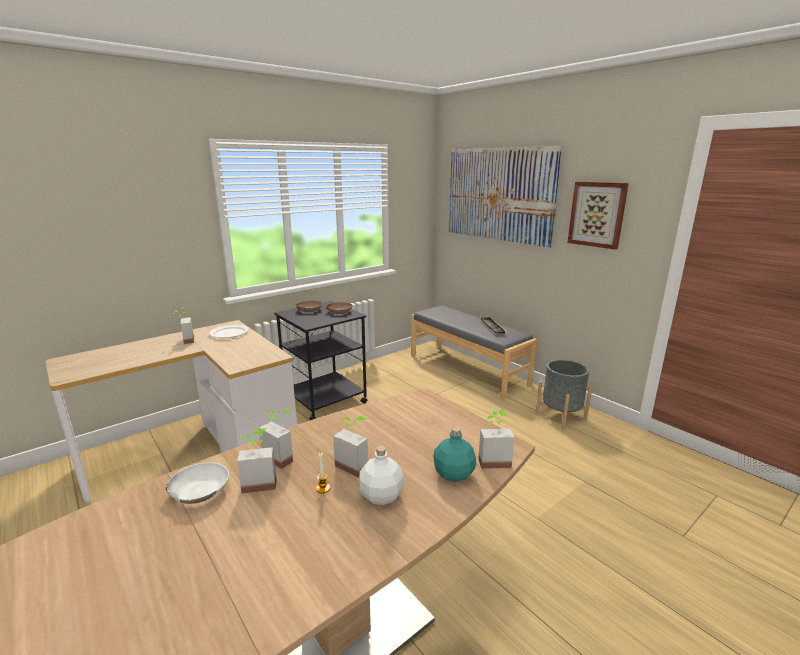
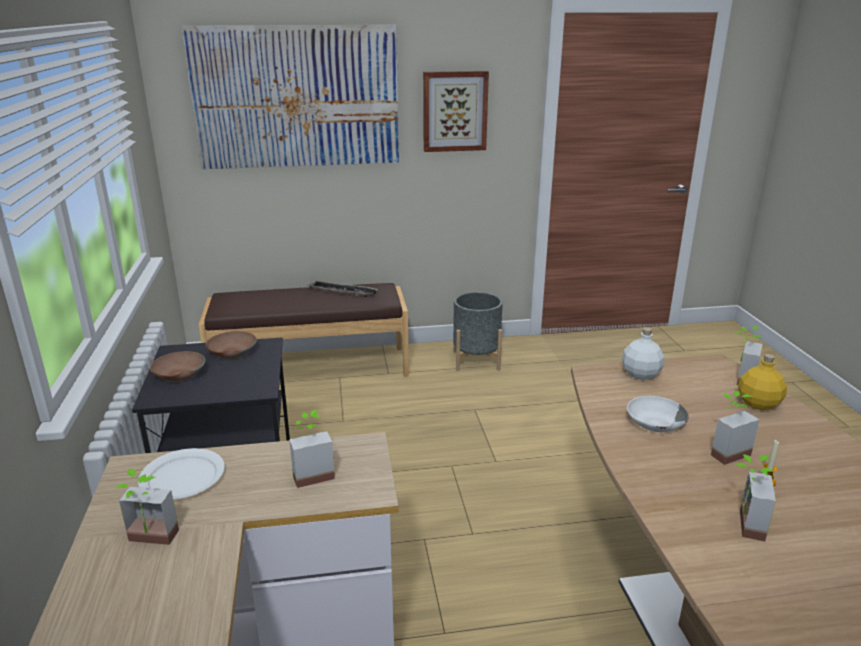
camera: 60 degrees left, 5 degrees up
(199, 490) = (751, 576): white bowl -> white bowl (654, 422)
(282, 456) = (690, 496): potted plant -> potted plant (312, 473)
(382, 496) = (787, 450): white bottle -> white bottle (641, 374)
(453, 474) = (759, 404): turquoise bottle -> yellow bottle
(467, 369) = (310, 367): grey bench -> brown bench

